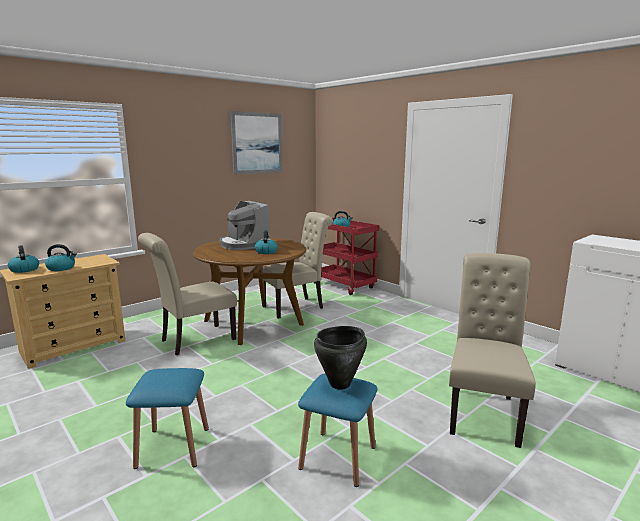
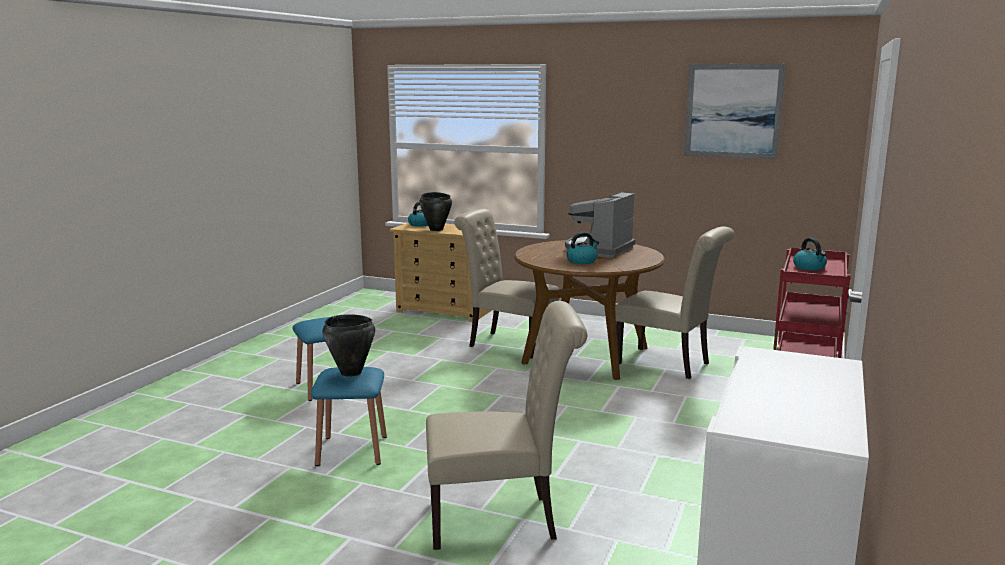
camera: 65 degrees right, 0 degrees up
(62, 268) = (436, 229): kettle -> black cooking pot

